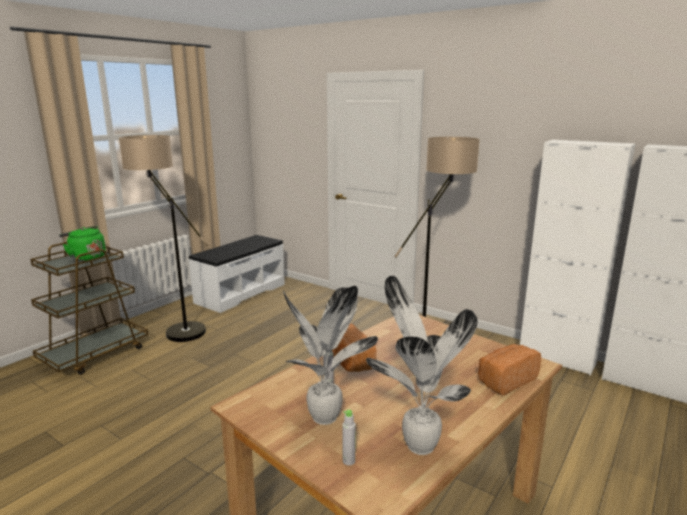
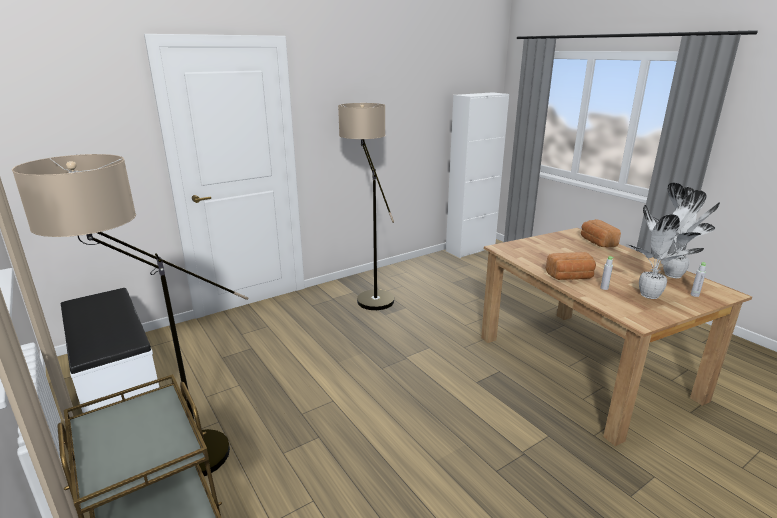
camera: 70 degrees left, 5 degrees up
(86, 258) = (129, 427): green kettle -> none
(557, 358) = (427, 261): white cabinet -> none

